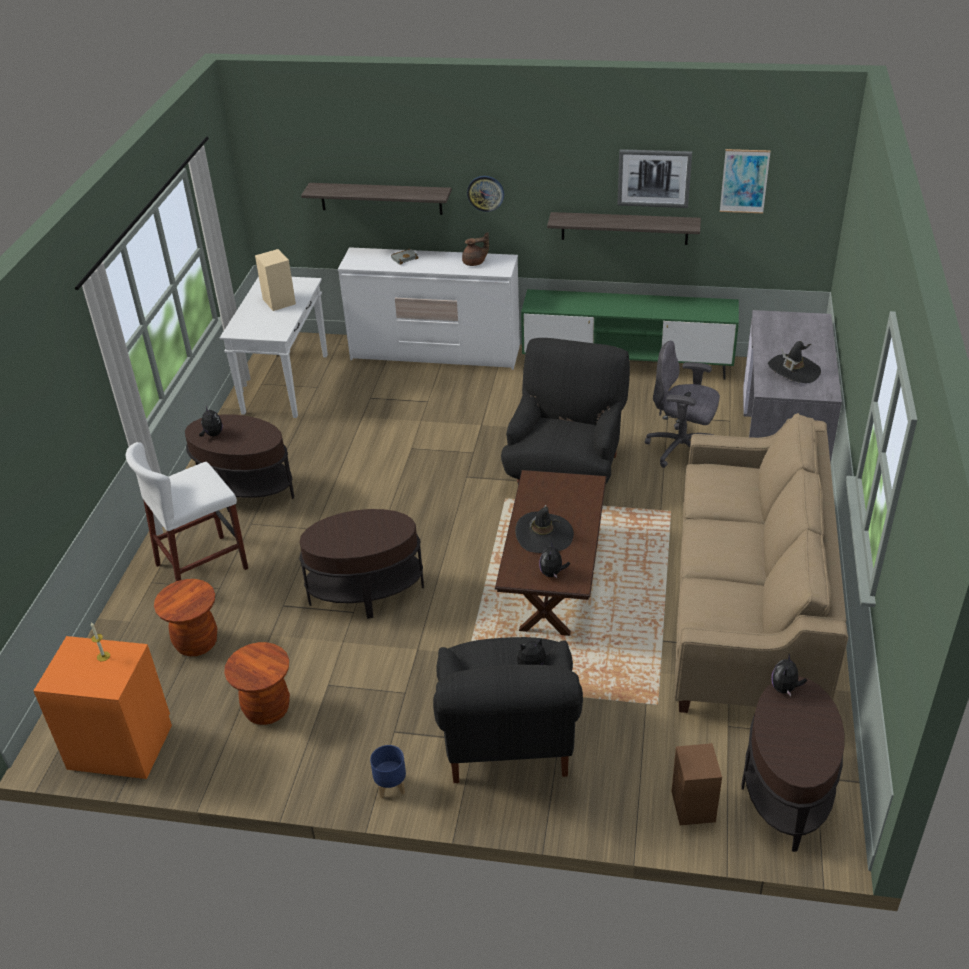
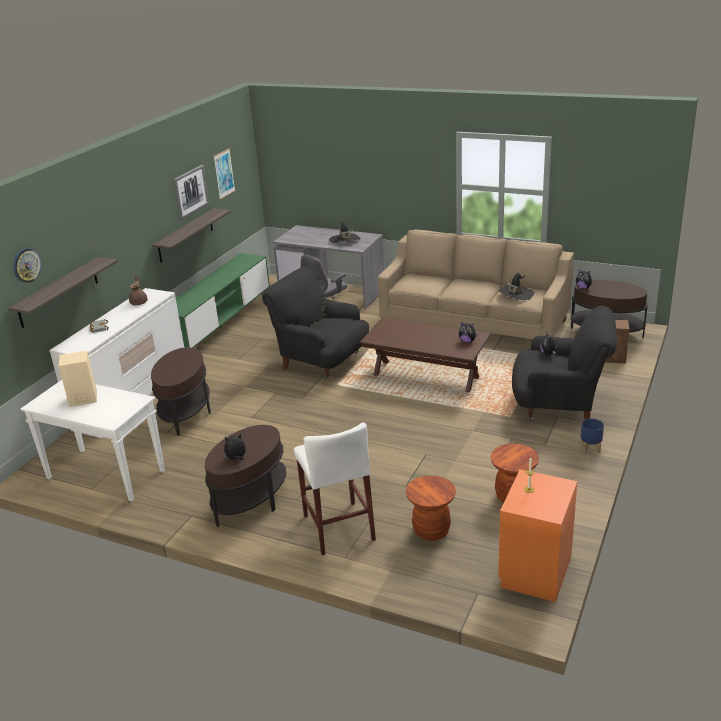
camera: 75 degrees left, 10 degrees down
(366, 593) = (408, 447): brown side table -> brown side table (186, 413)
(485, 193) = (117, 250): wall clock -> wall clock (26, 265)
(544, 535) = (430, 340): black hat -> black hat (516, 294)

